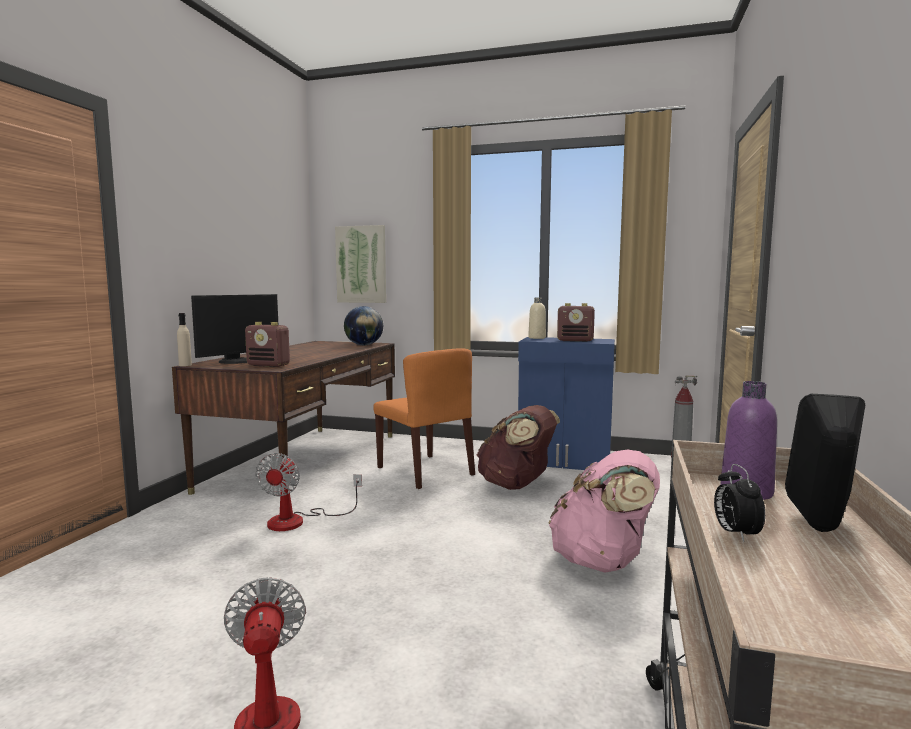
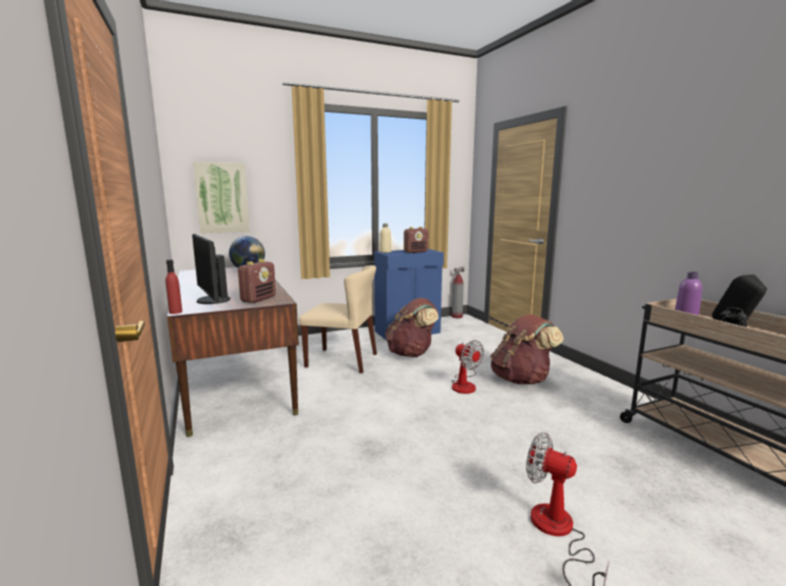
camera: 40 degrees left, 5 degrees up
(185, 365) = (175, 312): beige bottle -> red bottle
(238, 361) = (212, 300): monitor -> monitor turned 150 degrees clockwise
(269, 365) = (258, 299): radio -> radio turned 45 degrees counterclockwise
(298, 520) = (329, 420): fan -> fan (465, 384)
(426, 471) = (342, 360): orange chair -> beige chair
(603, 561) = (521, 379): pink backpack -> brown backpack

